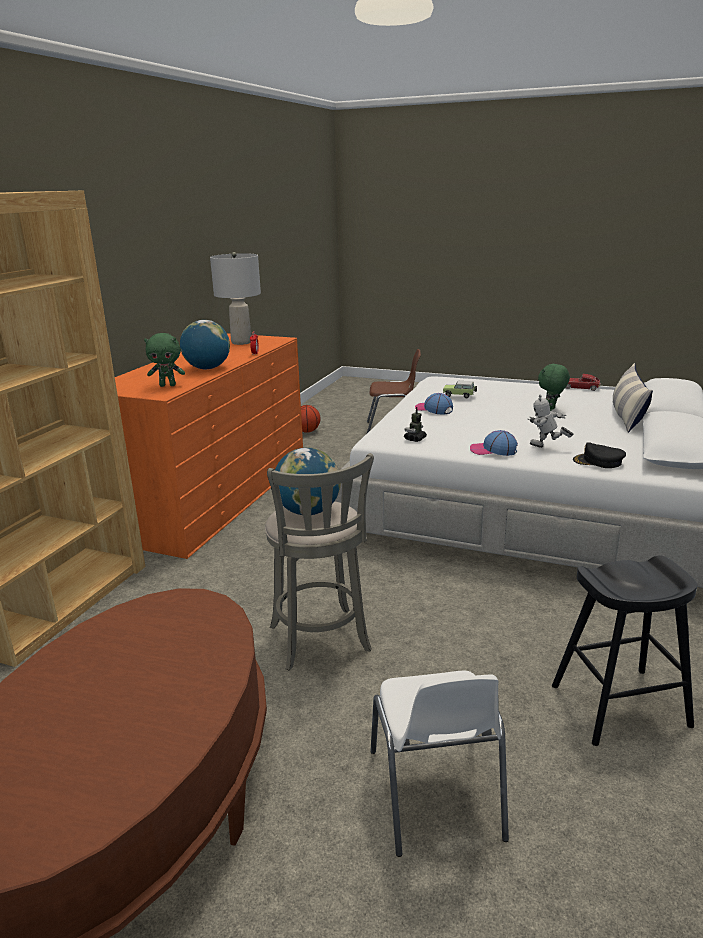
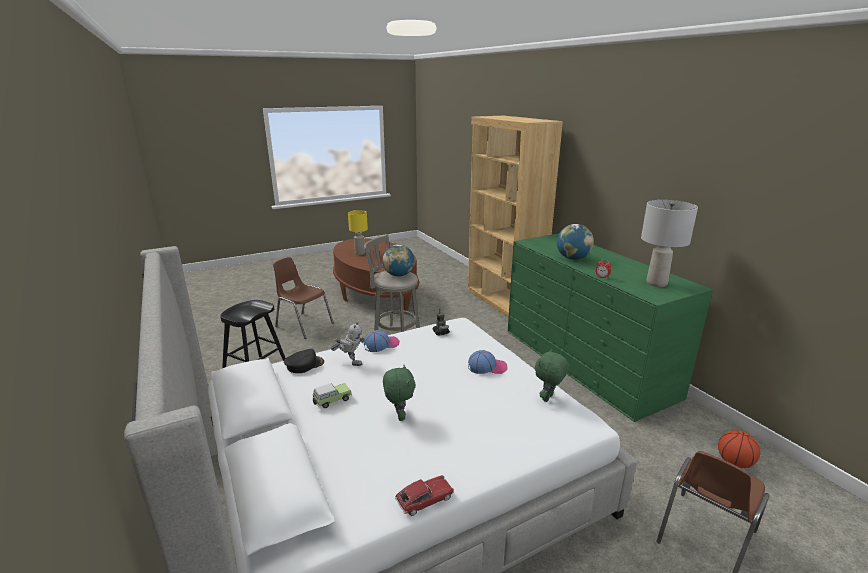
camera: 130 degrees right, 0 degrees up
(132, 724) = (360, 253): none -> yellow table lamp
(168, 385) = (543, 245): green plush toy -> green plush toy (548, 398)
(217, 496) = (586, 362): orange dresser -> green dresser
(435, 795) = (303, 325): white chair -> brown chair
(459, 396) = (500, 393): toy car -> toy car (331, 401)
(546, 448) = (350, 362): toy robot -> toy robot turned 45 degrees clockwise
(627, 417) = (319, 445): pillow -> none

